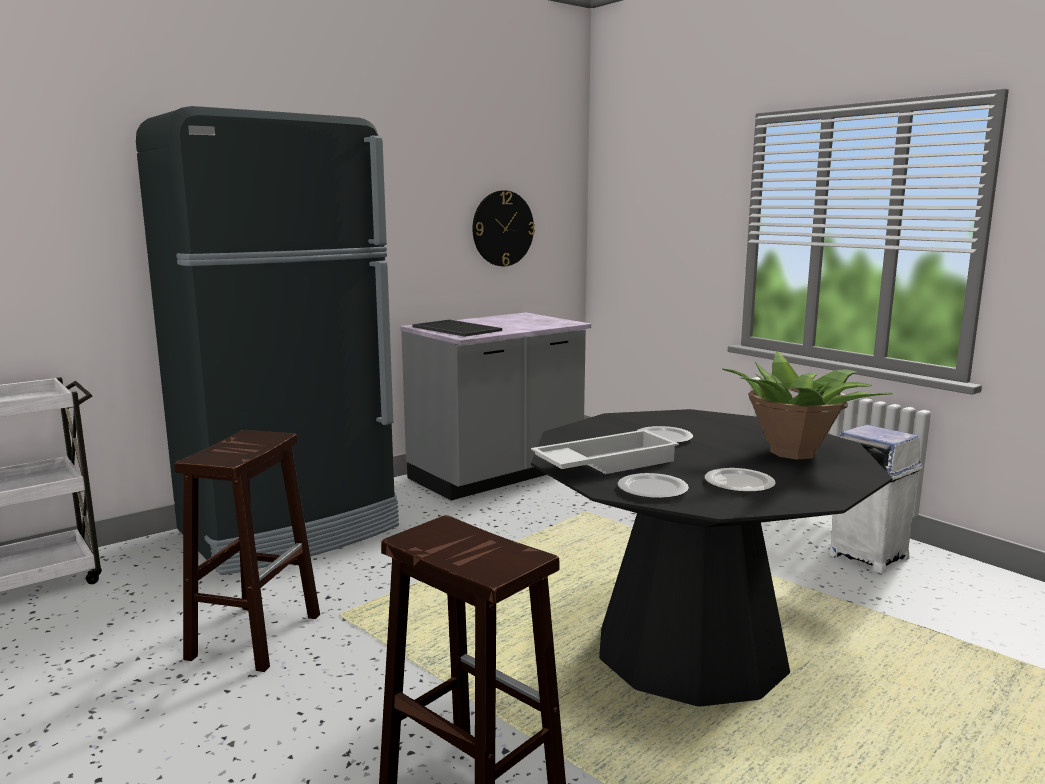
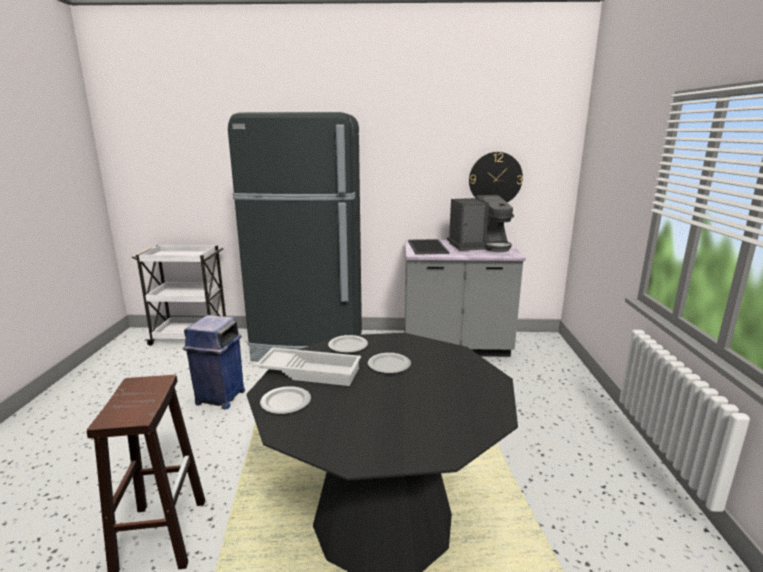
camera: 40 degrees right, 5 degrees up
(256, 635) = (220, 398): brown stool -> blue trash can
(516, 321) = (480, 246): none -> coffee machine
(738, 483) = (340, 421): plate -> plate (347, 345)
(794, 452) = (443, 412): potted plant -> none
(867, 556) = (639, 523): white trash can -> none

